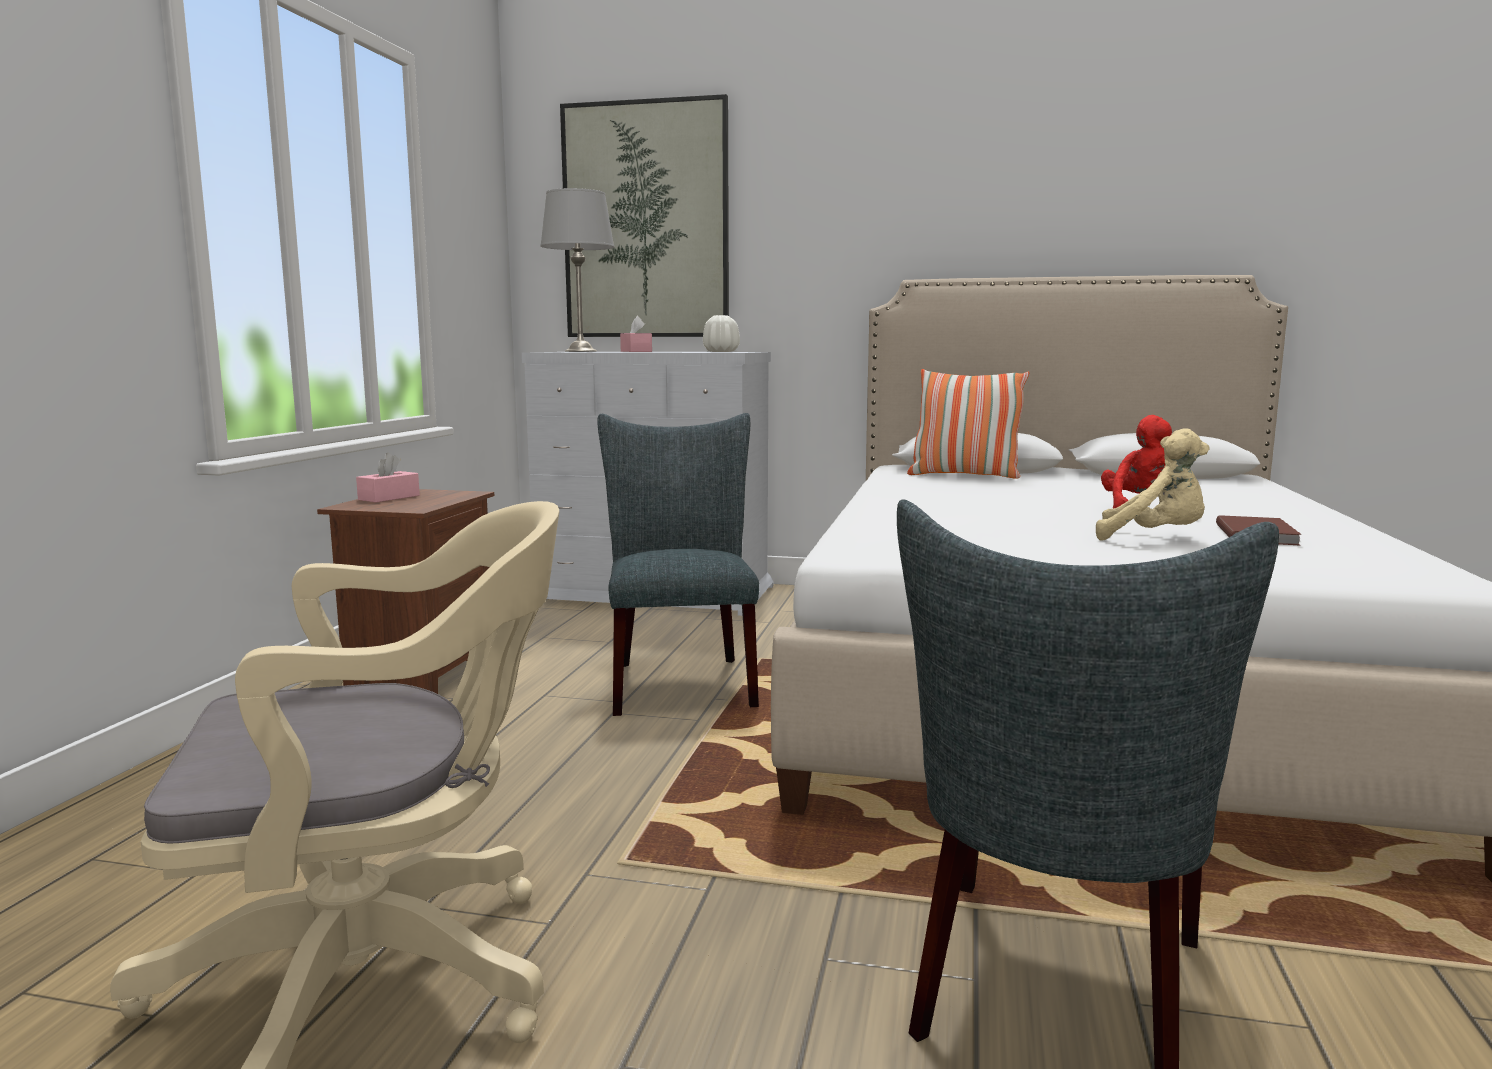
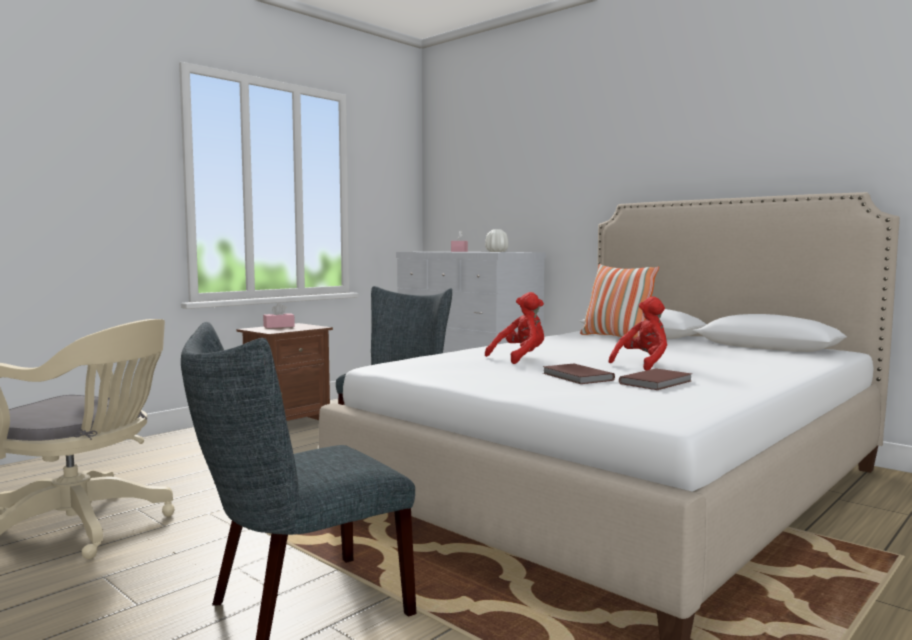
camera: 30 degrees right, 5 degrees down
(580, 351) = (437, 251): grey table lamp -> none
(646, 221) = (485, 173): picture -> none
(1000, 517) = (520, 358): none -> red plush toy
(1154, 538) = (576, 377): beige plush toy -> brown book

